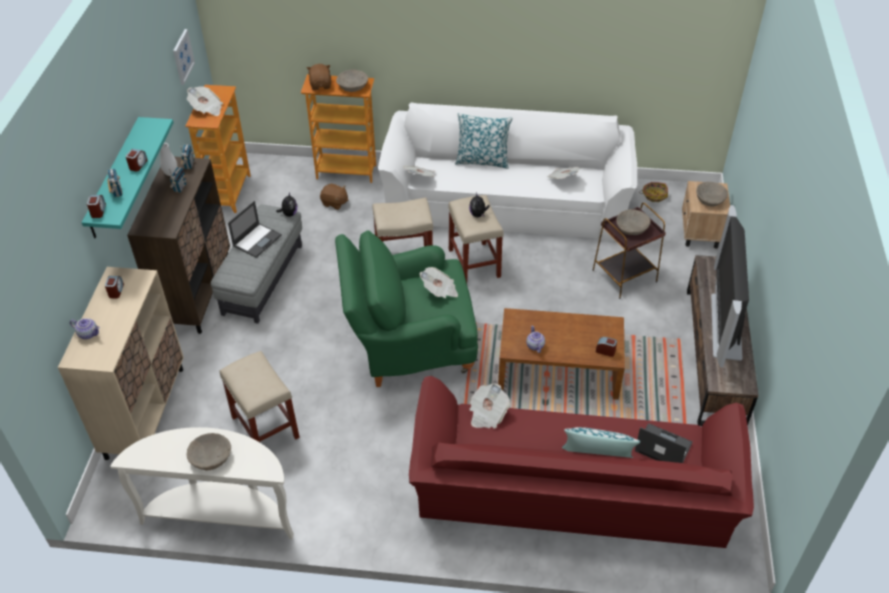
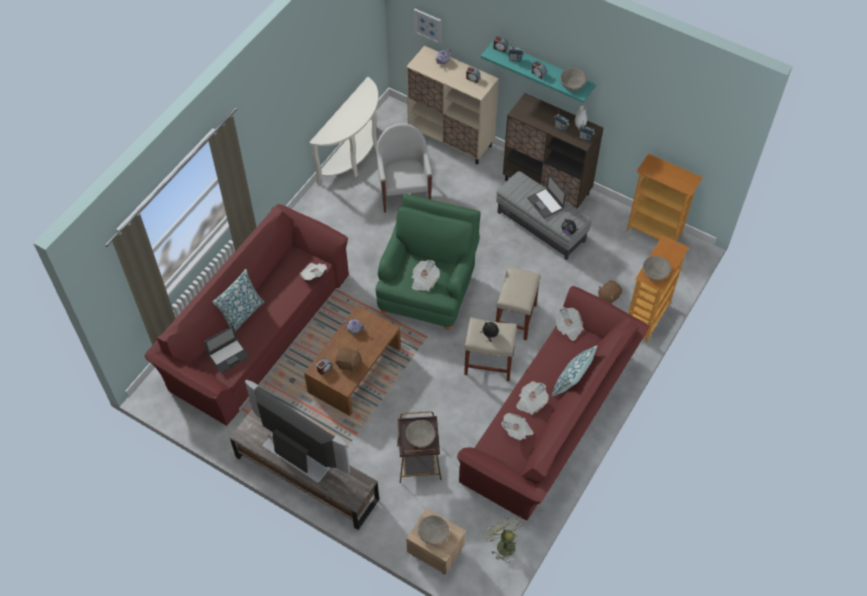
camera: 115 degrees right, 10 degrees up
(182, 56) = (689, 136): picture -> picture (428, 25)
(207, 109) = (665, 170): newspaper -> newspaper (531, 402)
(210, 457) = (346, 117): beige bowl -> beige bowl (572, 83)
(264, 426) = (404, 192): beige stool -> white armchair
(321, 85) = (667, 251): brown plush toy -> brown plush toy (349, 364)
(506, 201) = (552, 420): white sofa -> red sofa
(654, 195) = (503, 544): basket -> green fan

